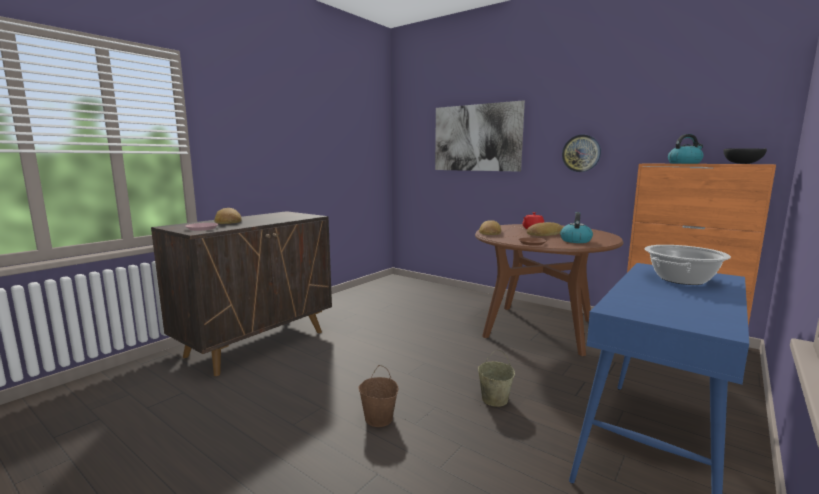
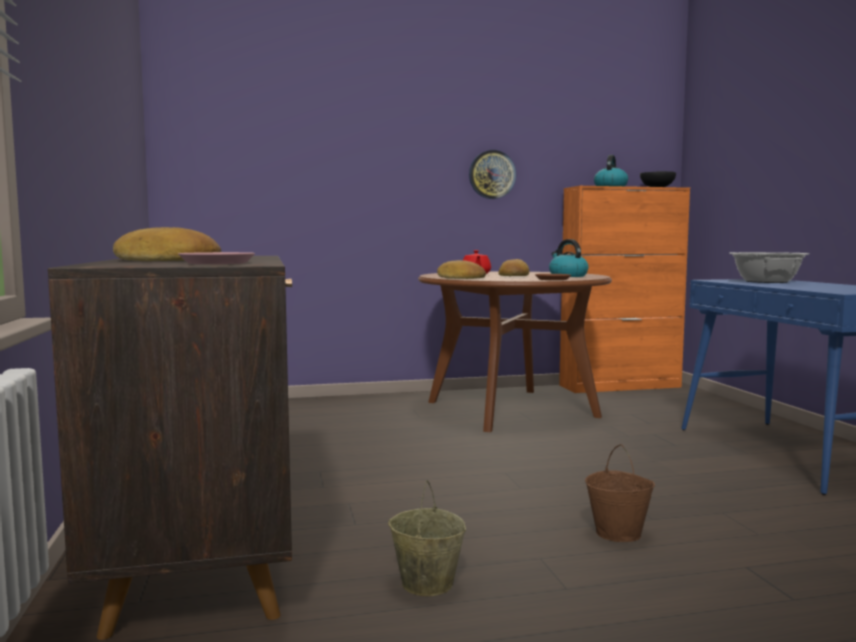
camera: 50 degrees left, 5 degrees down
(476, 138) = (336, 145): picture -> none
(494, 399) = (642, 472): beige bucket -> beige bucket (426, 583)

